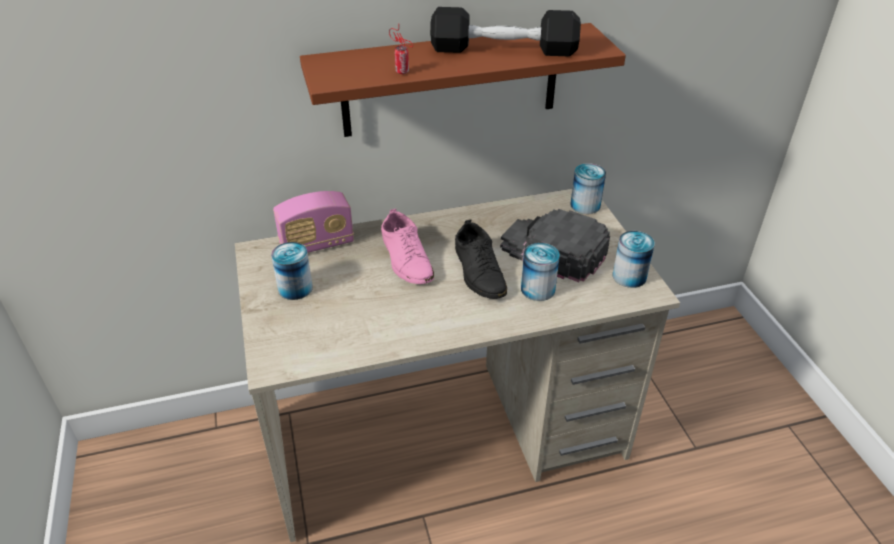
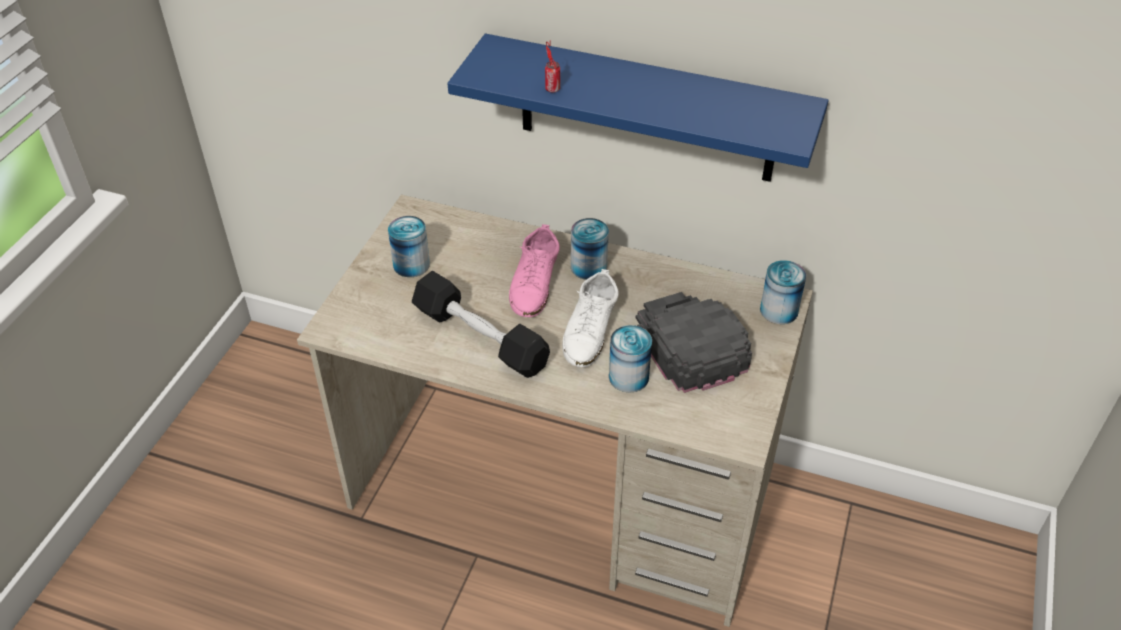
camera: 35 degrees right, 5 degrees up
(317, 244) = (468, 229): radio -> none
(451, 81) = (647, 110): brown shelf -> blue shelf
(479, 271) = (590, 330): black shoe -> white shoe
(503, 50) = (683, 100): black dumbbell -> black dumbbell (480, 337)
(629, 276) = (738, 412): can -> can (588, 267)

